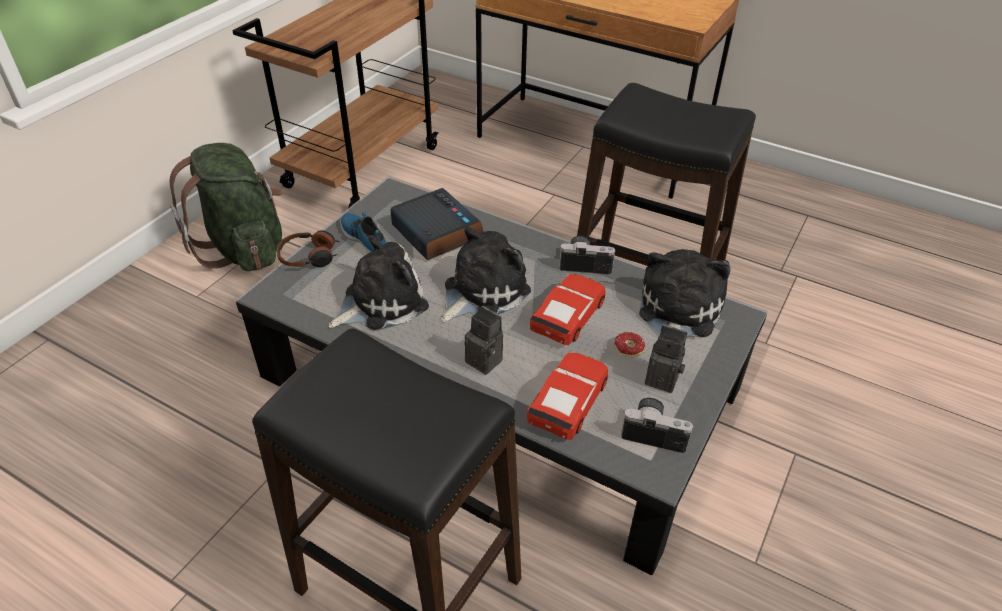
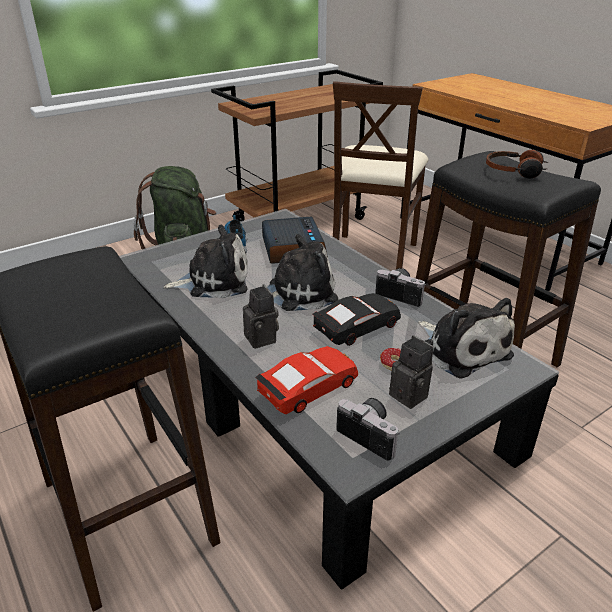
camera: 25 degrees right, 10 degrees down
(309, 256) = (188, 243): headphones -> headphones (515, 171)
(475, 197) = (372, 256): none -> beige chair
(568, 316) = (356, 327): red toy car -> black toy car
(677, 312) = (462, 349): plush toy -> plush toy turned 105 degrees clockwise

